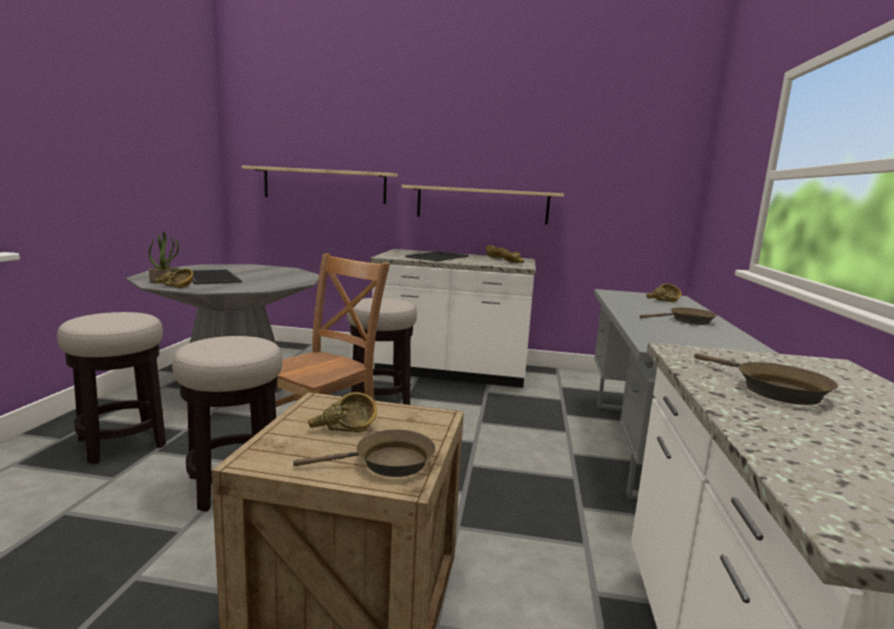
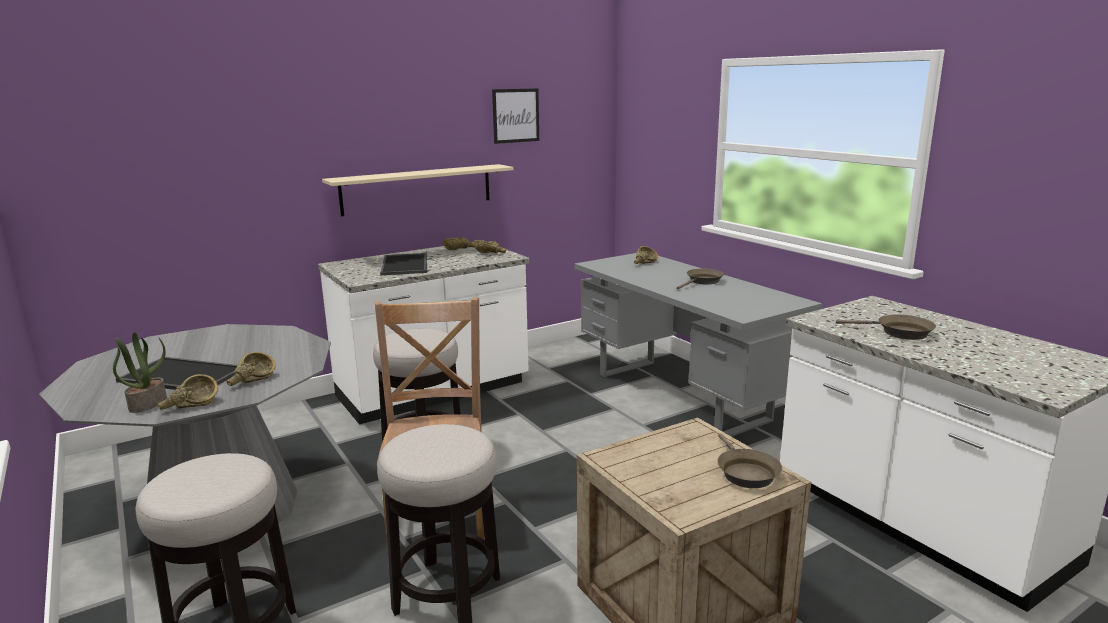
camera: 40 degrees left, 5 degrees up
(324, 185) = (198, 195): beige shelf -> none
(343, 429) = (671, 467): brown bowl -> brown bowl (252, 380)
(387, 463) = (745, 472): brown frying pan -> brown frying pan turned 135 degrees clockwise
(586, 151) = (515, 115): none -> picture

